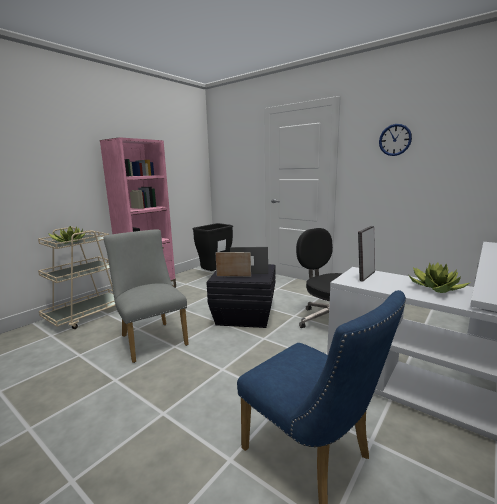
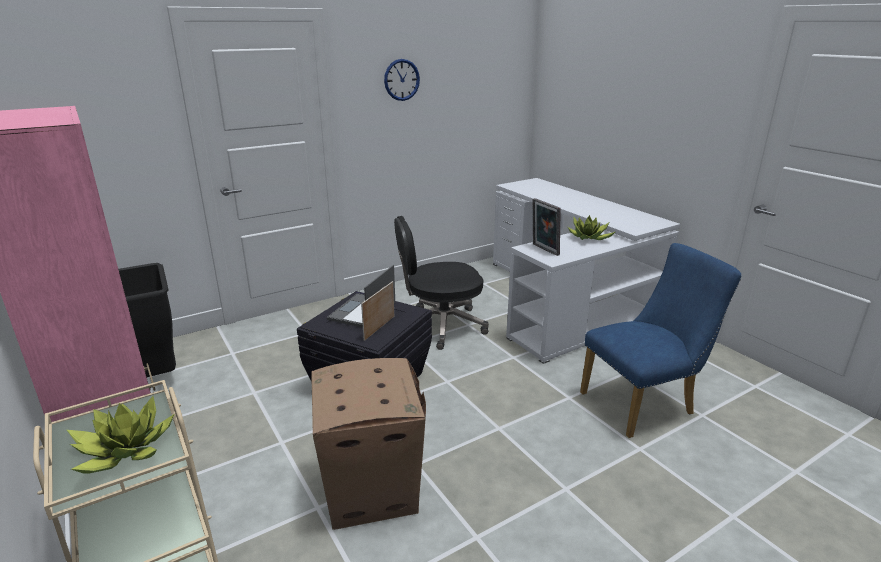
camera: 70 degrees left, 10 degrees up
(151, 338) = (372, 489): grey chair -> cardboard box

